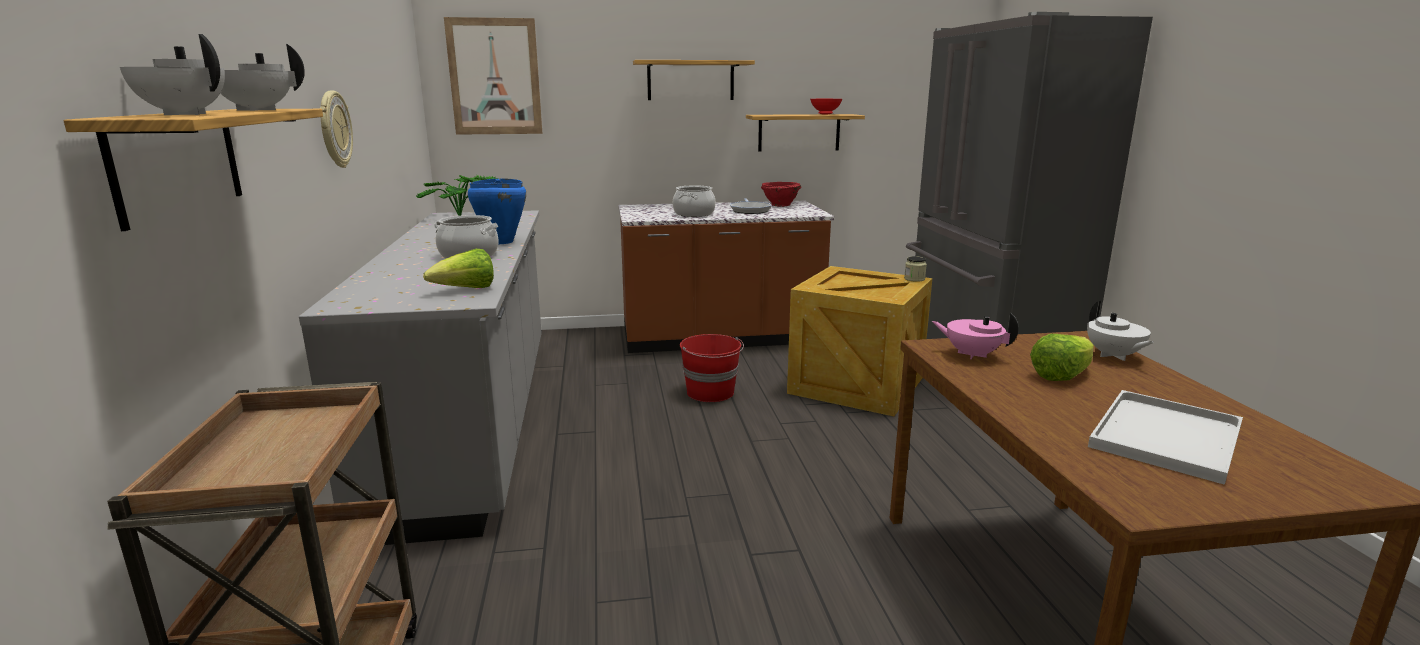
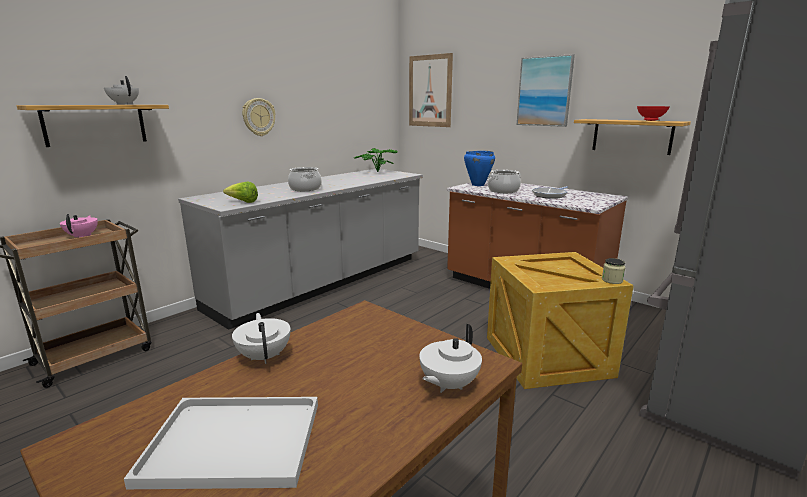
camera: 50 degrees right, 0 degrees up
(183, 114) = (63, 104): white teapot -> white teapot (265, 356)
(501, 242) = (340, 186): blue cooking pot -> blue cooking pot (477, 185)
(690, 80) = (544, 91): shelf -> picture
(711, 393) = (445, 317): red bucket -> none
(780, 205) = (589, 196): red bowl -> none
(971, 354) = (362, 327): pink teapot -> pink teapot (83, 236)
(1061, 375) = (353, 369): lettuce -> none

